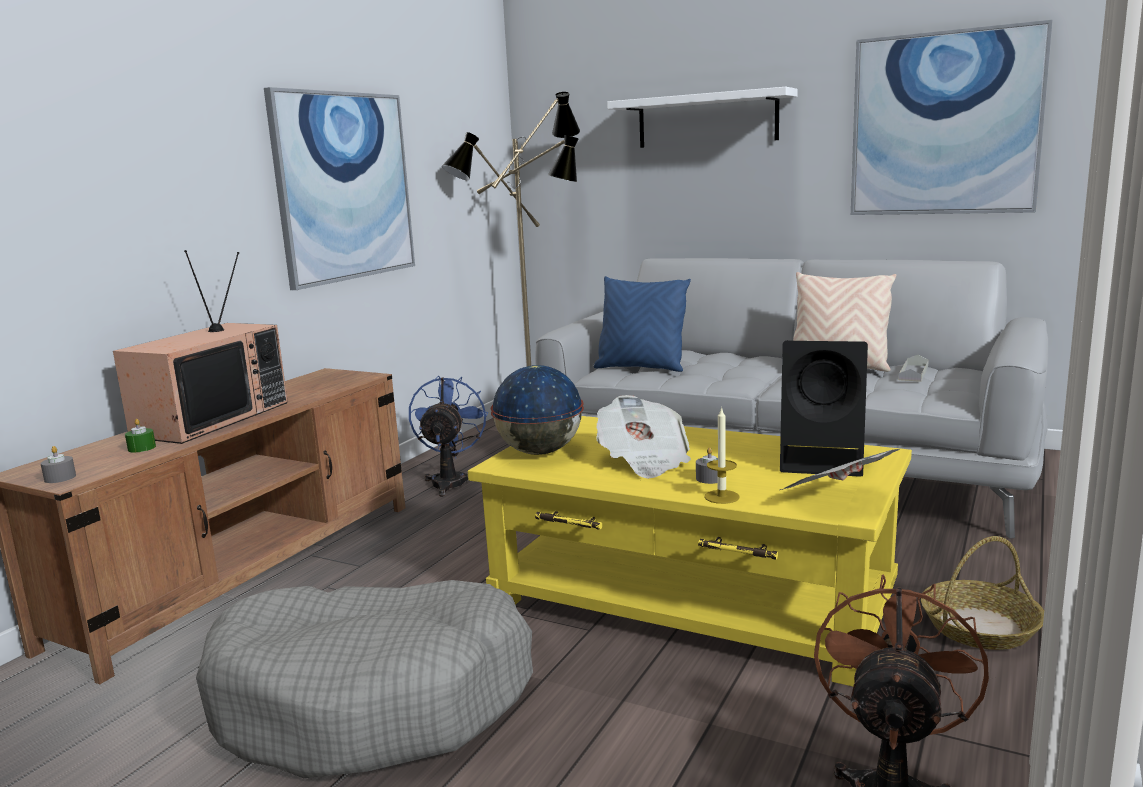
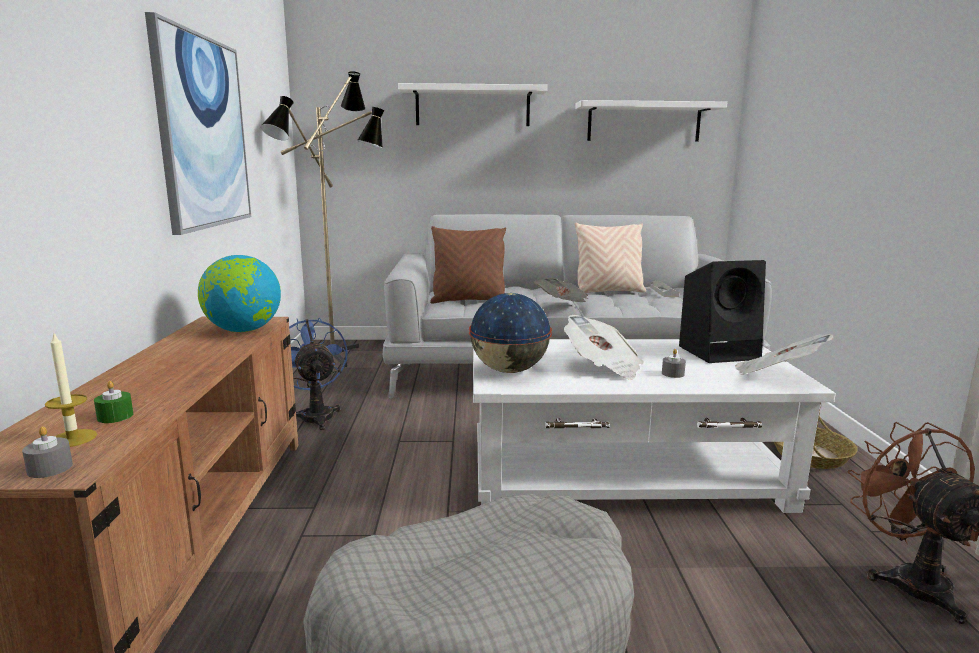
camera: 30 degrees left, 0 degrees up
(212, 418) = (154, 375): television -> none
(332, 385) = (243, 330): none -> globe
(641, 368) = (468, 301): blue pillow -> brown pillow
(692, 598) = (625, 474): yellow coffee table -> white coffee table
(721, 497) = (706, 385): candle -> candle (73, 438)
(738, 383) = (562, 306): none -> newspaper
(945, 124) = (644, 122): picture -> white shelf

